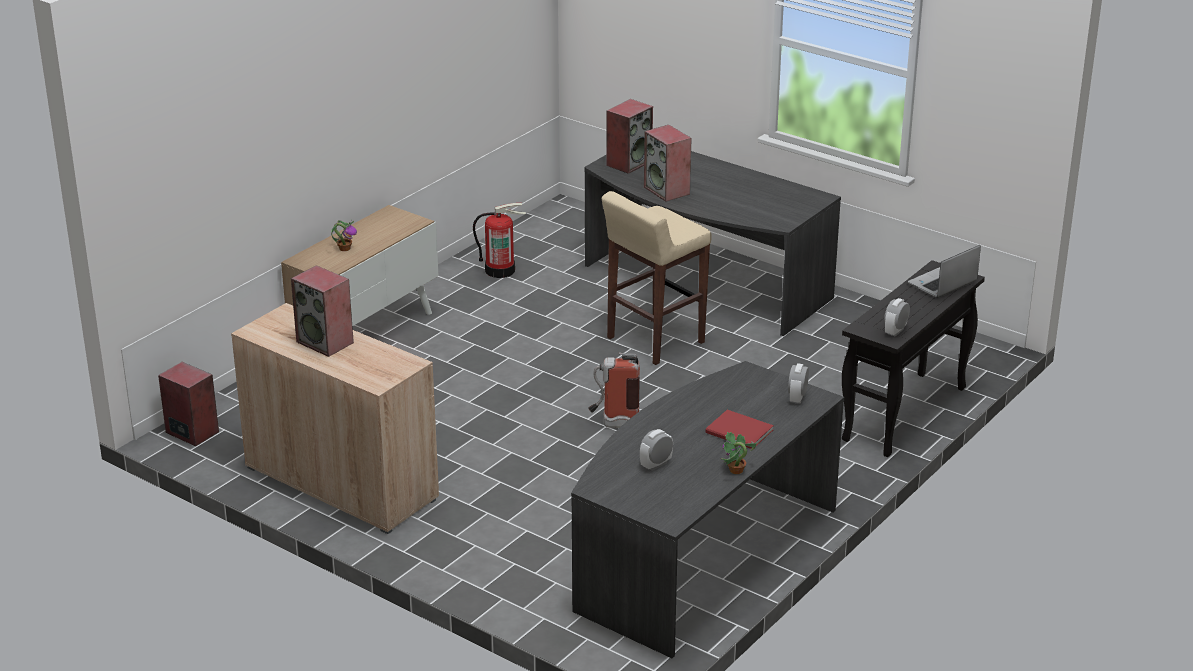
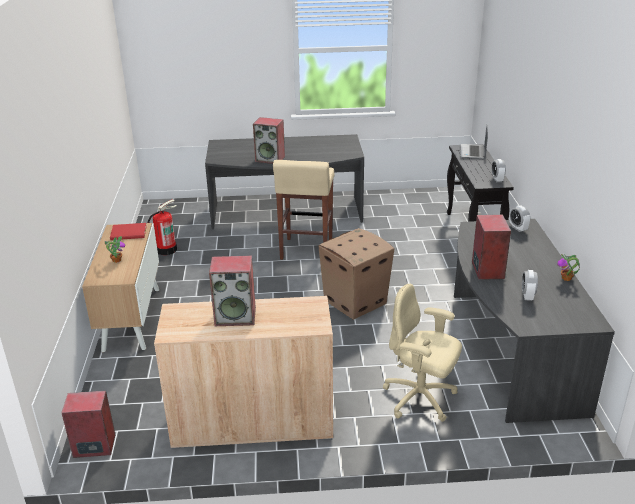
camera: 40 degrees left, 0 degrees up
(525, 547) = (420, 399): none -> beige office chair
(614, 424) = (354, 302): fire extinguisher -> cardboard box
(629, 163) = (226, 153): speaker -> speaker (487, 270)
(740, 433) = (529, 258): red book -> red book (129, 233)

